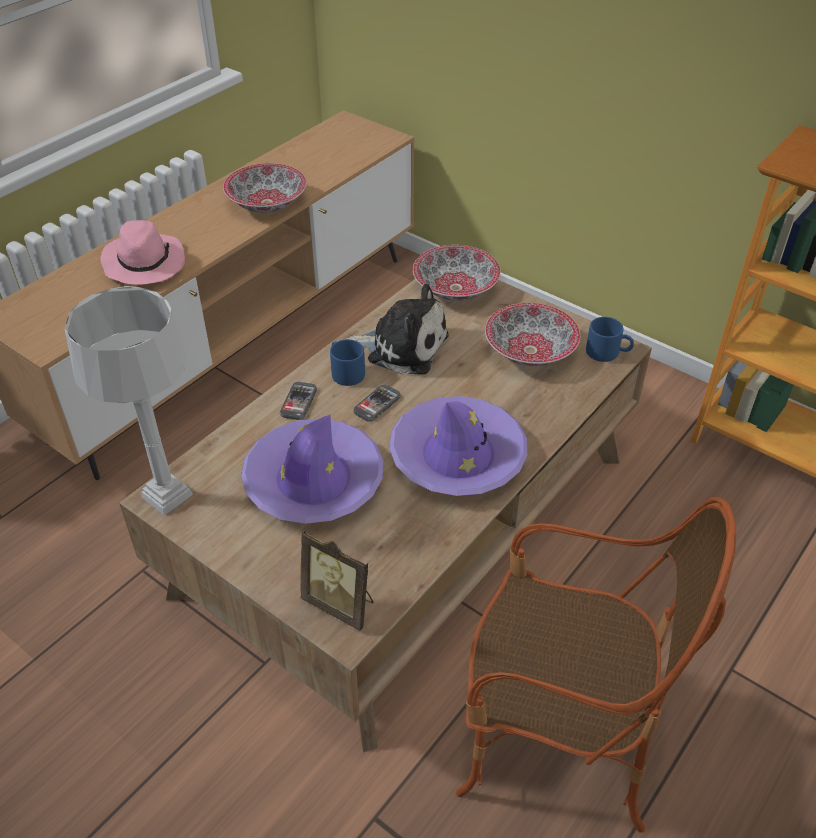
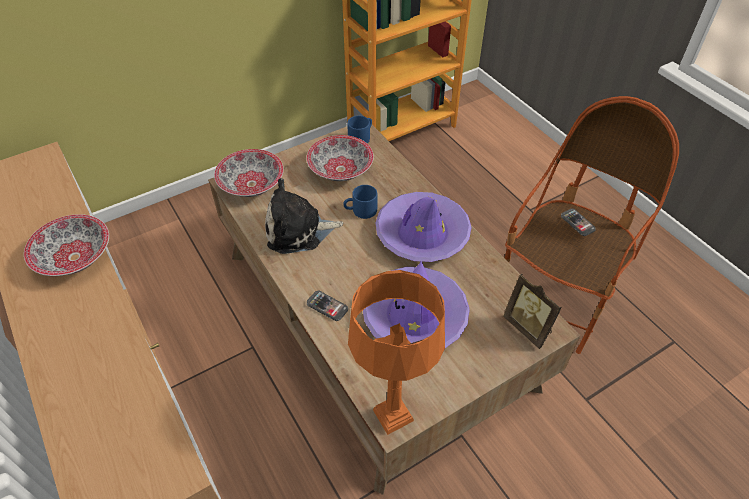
camera: 70 degrees left, 5 degrees up
(144, 263) = (98, 370): pink hat -> none
(166, 495) = (392, 415): grey table lamp -> orange table lamp
(340, 604) = (528, 327): picture frame -> picture frame turned 90 degrees clockwise
(344, 371) = (307, 271): blue mug -> blue mug (360, 211)
(377, 404) = (352, 261): phone -> phone (577, 223)
(403, 346) = (298, 231): plush toy -> plush toy turned 135 degrees counterclockwise

